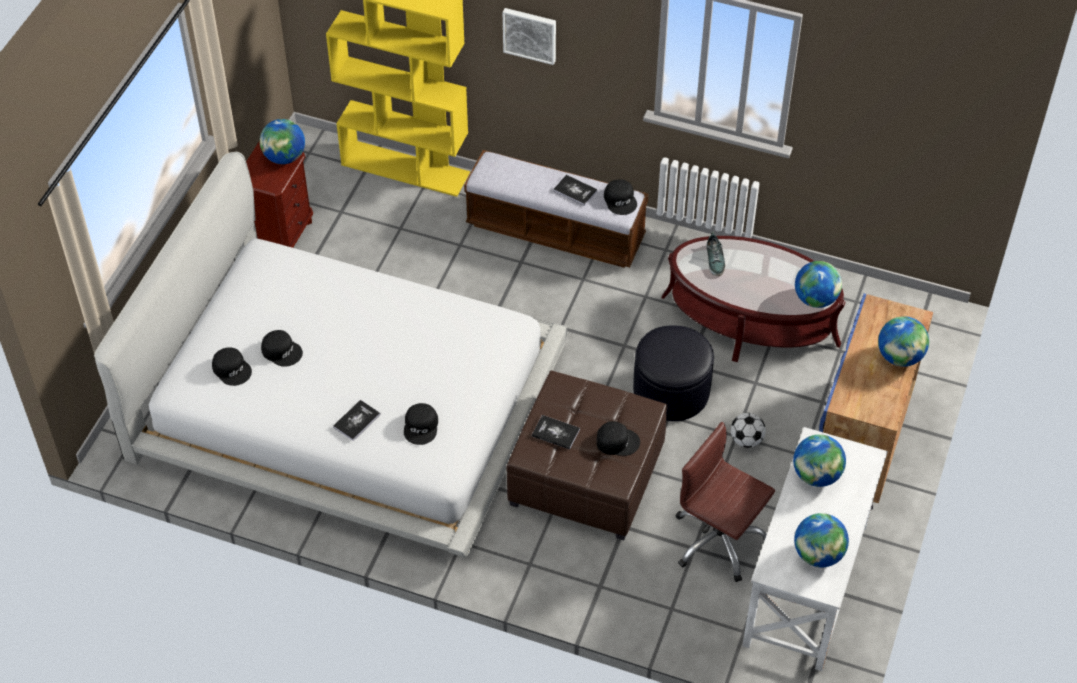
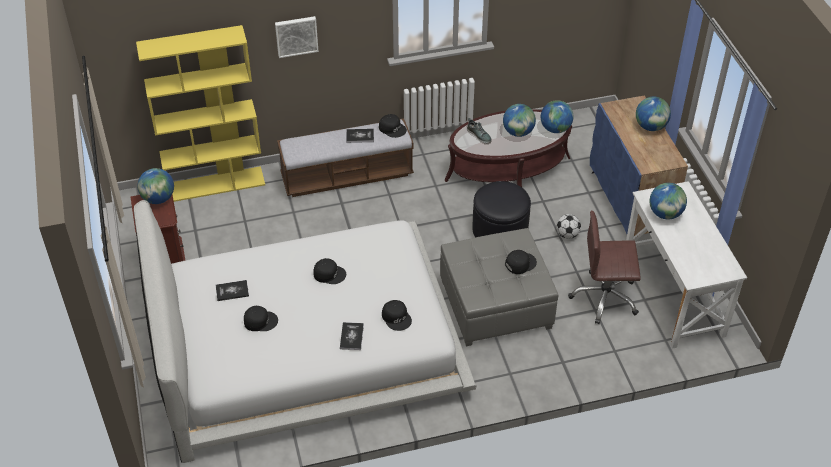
camera: 35 degrees left, 5 degrees down
(232, 369) = (236, 350): black cap -> black cap (329, 273)
(555, 433) = (479, 278): book -> book (232, 291)
(586, 474) = (495, 303): brown ottoman -> grey ottoman
(818, 554) = (708, 255): globe -> globe (518, 132)

